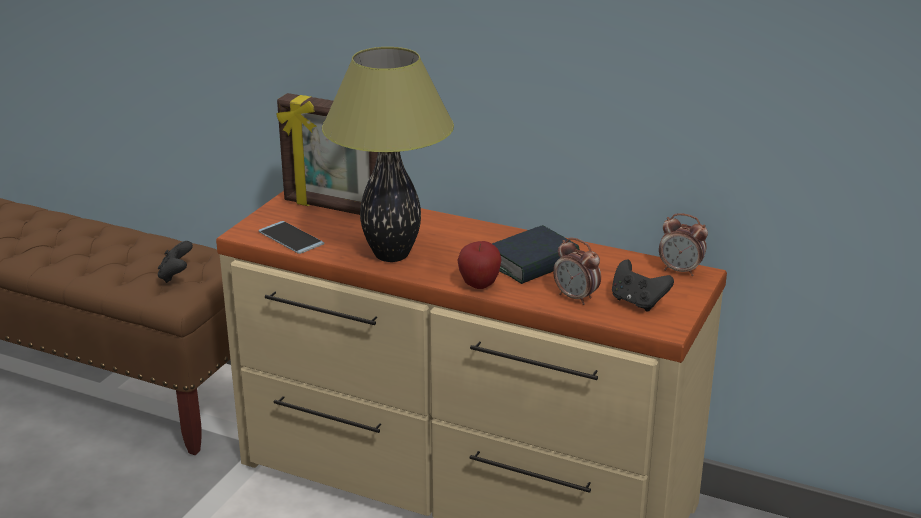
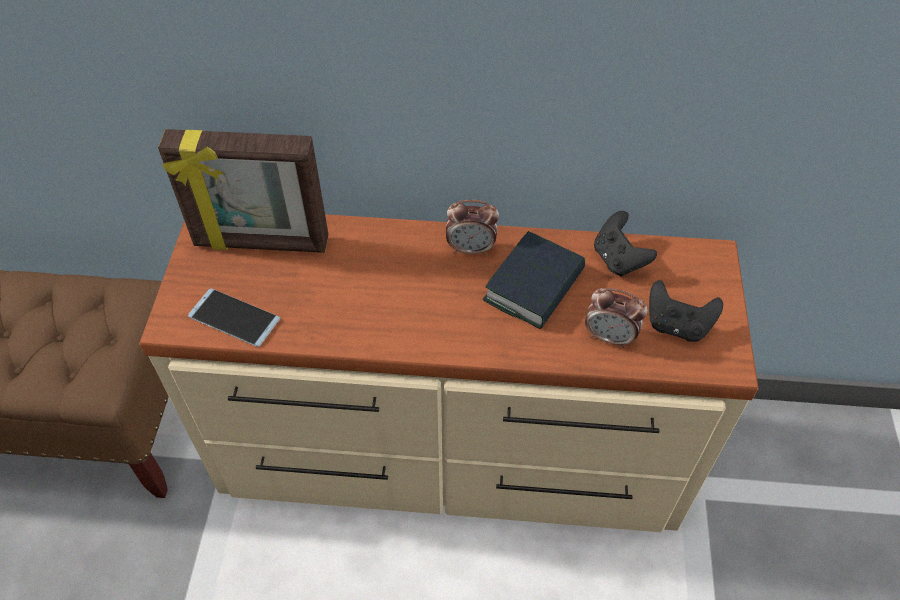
camera: 20 degrees left, 25 degrees up
(176, 276) = (80, 346): black game controller -> black game controller (618, 259)
(390, 255) = (369, 317): table lamp -> none
(479, 285) = (495, 345): apple -> none
(680, 271) = (692, 255): alarm clock -> alarm clock (471, 248)

